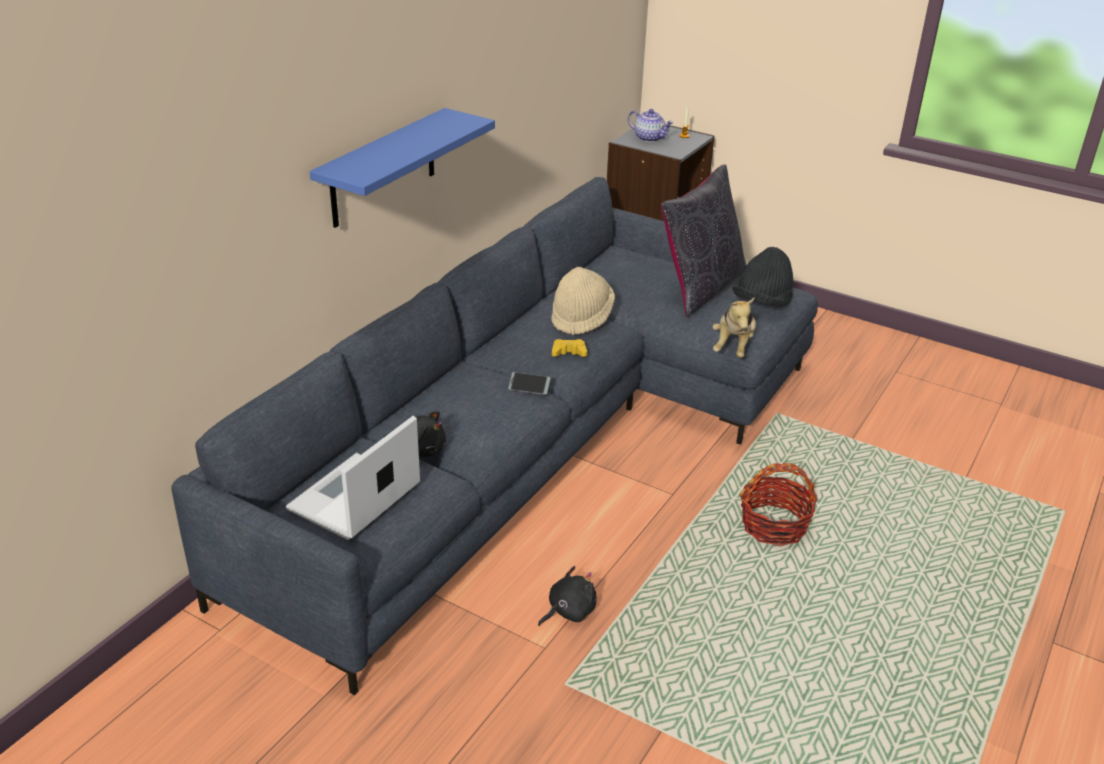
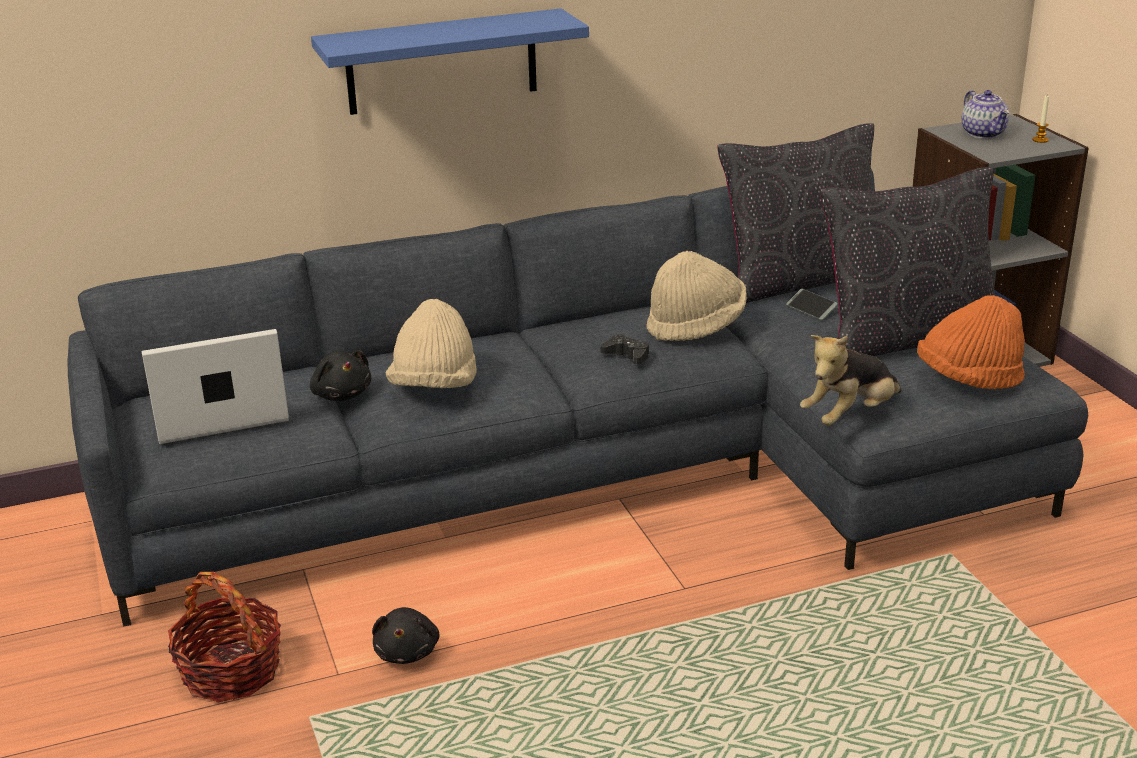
camera: 40 degrees right, 5 degrees down
(481, 419) = (434, 387): none -> beige hat
(529, 387) = (532, 374): phone -> phone (811, 309)
(568, 611) = (407, 651): black plush toy -> black plush toy turned 90 degrees clockwise
(569, 352) = (627, 355): yellow game controller -> black game controller
(593, 267) = (800, 282): none -> black pillow
(762, 303) = (968, 379): black hat -> orange hat
(774, 526) = (768, 677): basket -> basket (231, 671)

